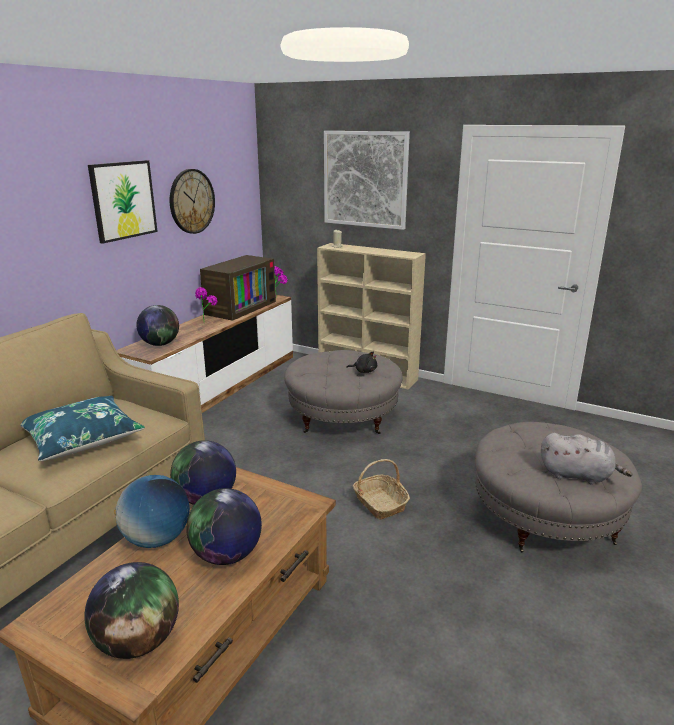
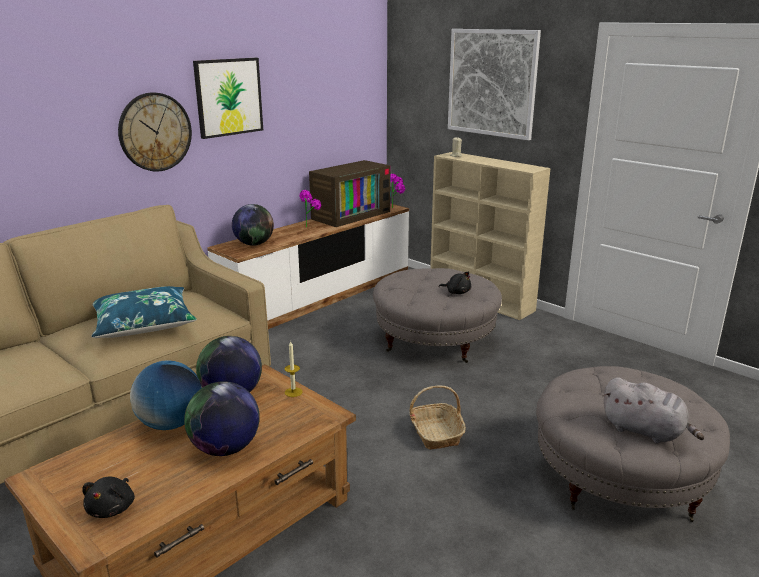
camera: 15 degrees right, 0 degrees up
(138, 641) = (113, 508): globe -> black plush toy
(191, 201) = (305, 101): wall clock -> wall clock (155, 132)
(266, 487) = (293, 392): none -> candle

